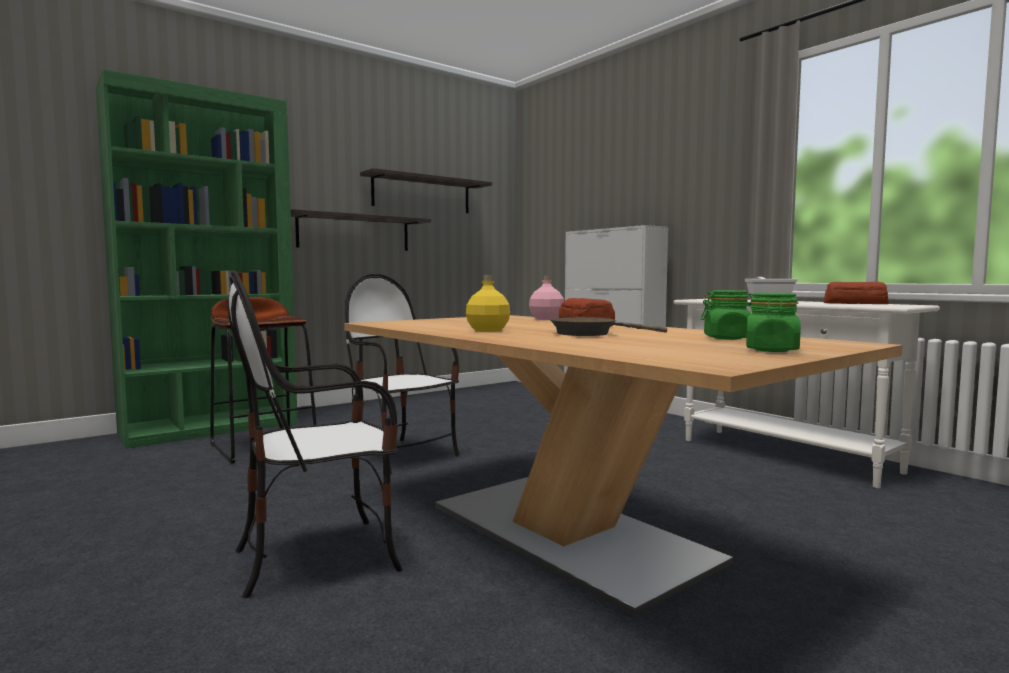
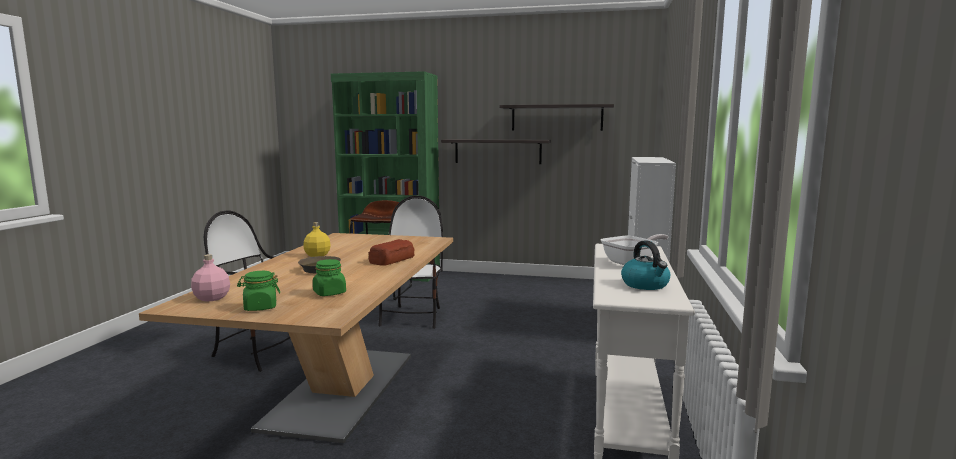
camera: 50 degrees right, 5 degrees up
(546, 319) = (423, 248): pink bottle -> pink bottle (212, 298)
(854, 303) = (645, 285): bread -> kettle

